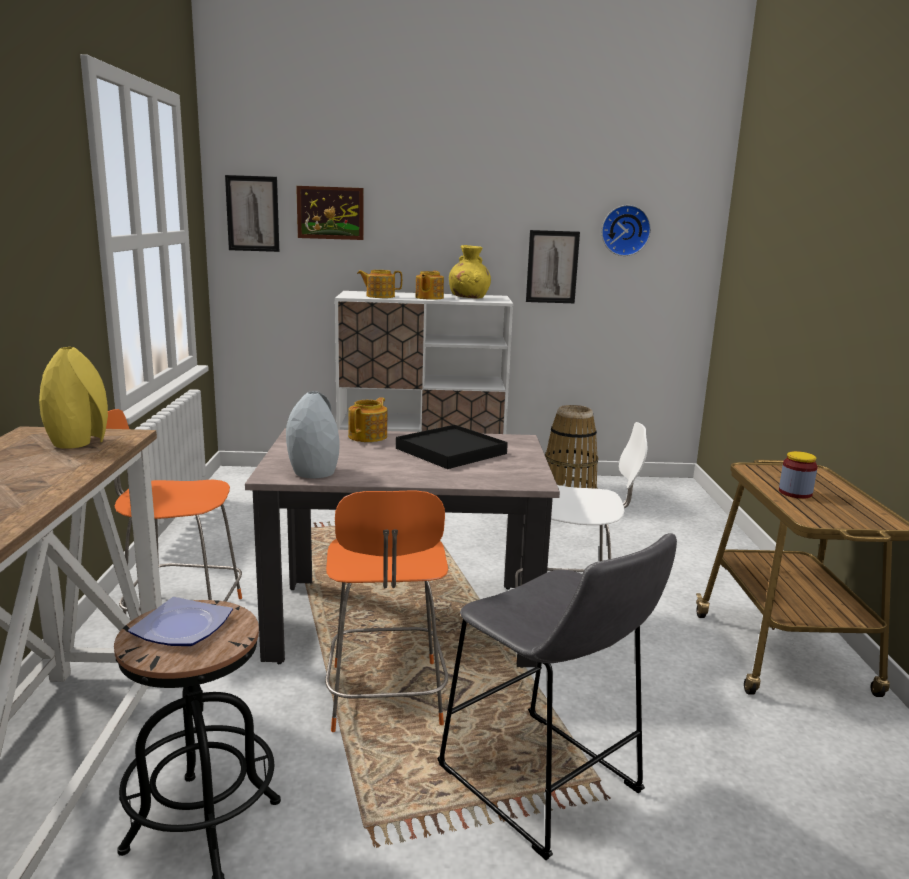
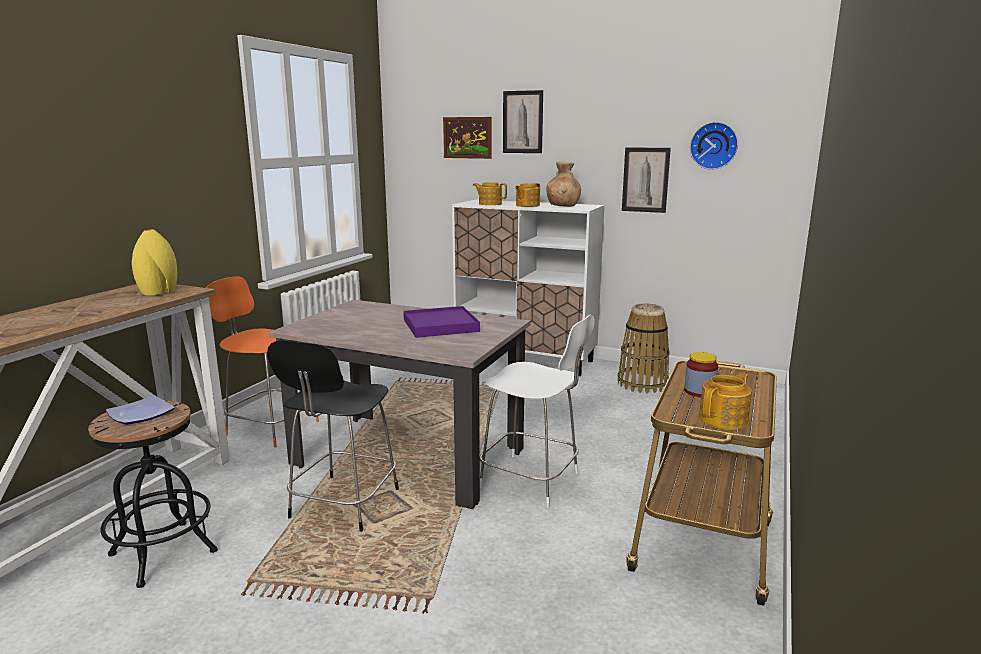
camera: 25 degrees right, 0 degrees up
(252, 213) = (414, 140): picture -> picture (522, 122)
(313, 472) = (321, 330): grey vase -> none
(368, 436) = (399, 310): teapot -> teapot (724, 419)
(385, 699) = (343, 505): orange chair -> black chair
(451, 451) = (440, 325): black tray -> purple tray
(469, 297) = (563, 206): yellow vase -> brown vase
(545, 786) = (389, 591): grey stool -> none

